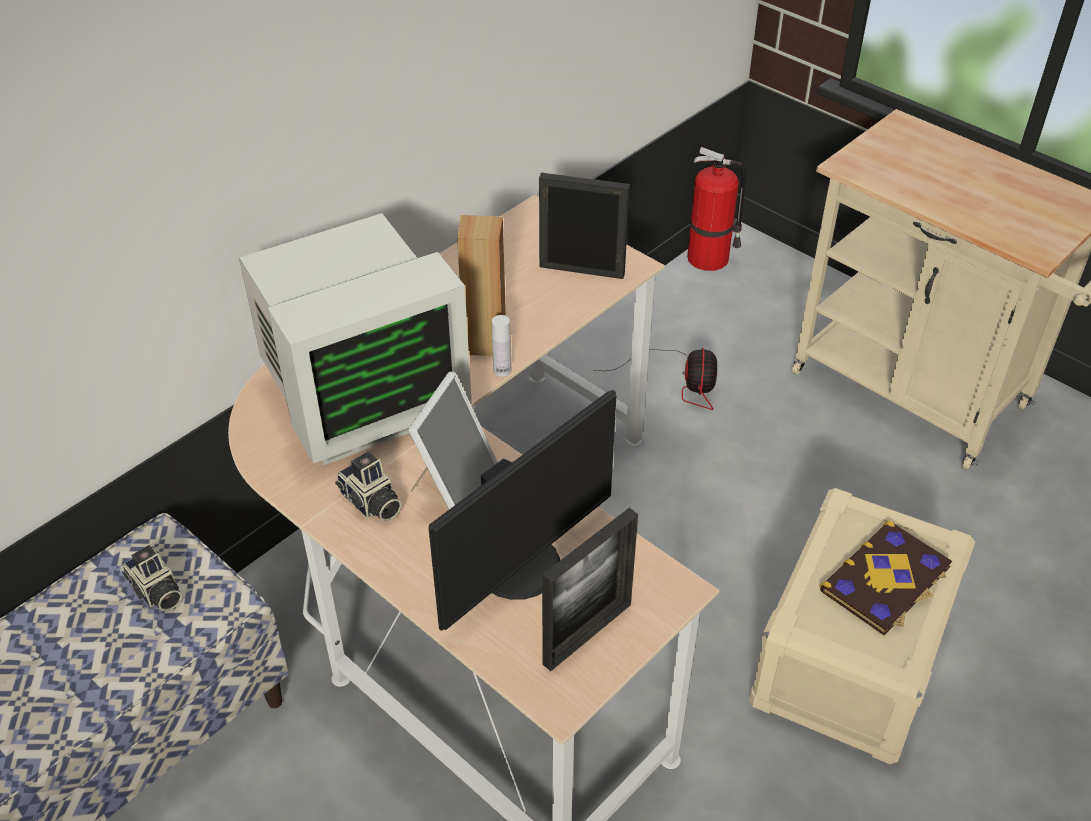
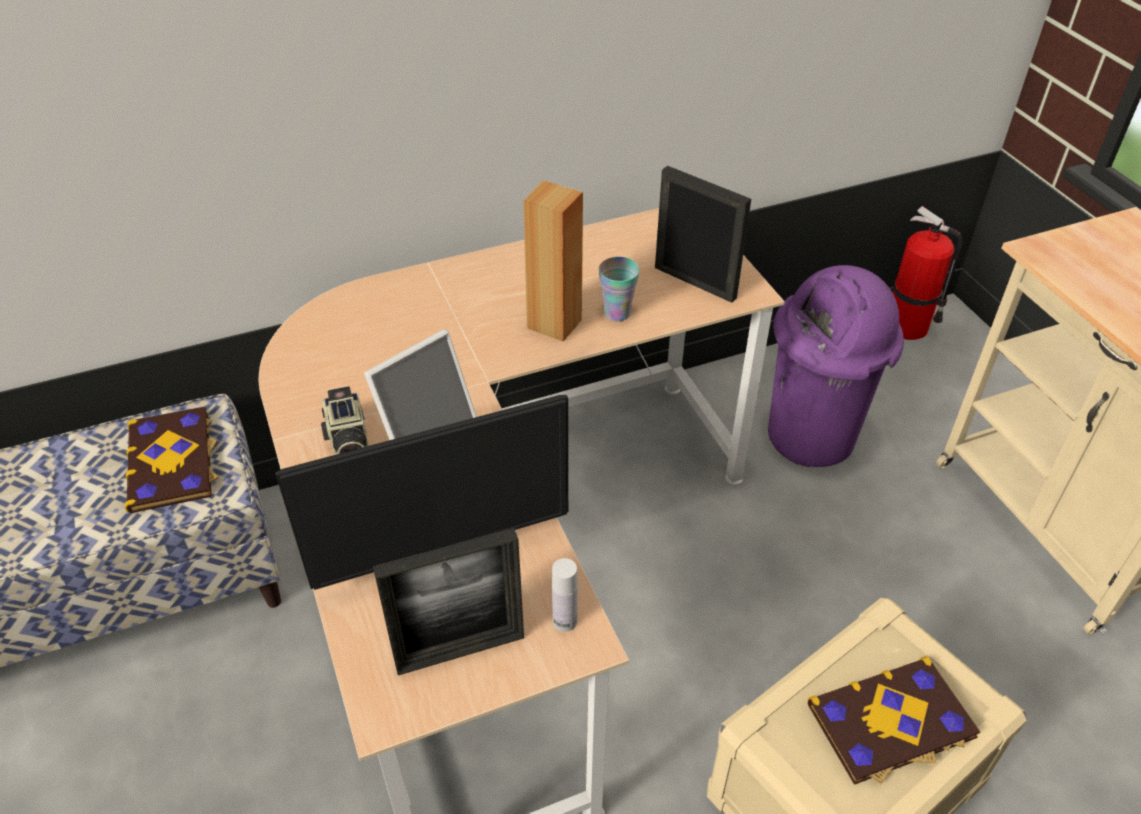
camera: 25 degrees right, 0 degrees up
(156, 592) = (172, 461): camera -> book
(361, 397) = (407, 338): monitor -> none
(502, 370) = (553, 354): white bottle -> white bottle (565, 621)
(533, 317) = (617, 313): none -> cup
(680, 382) = (812, 437): fan -> purple trash can

